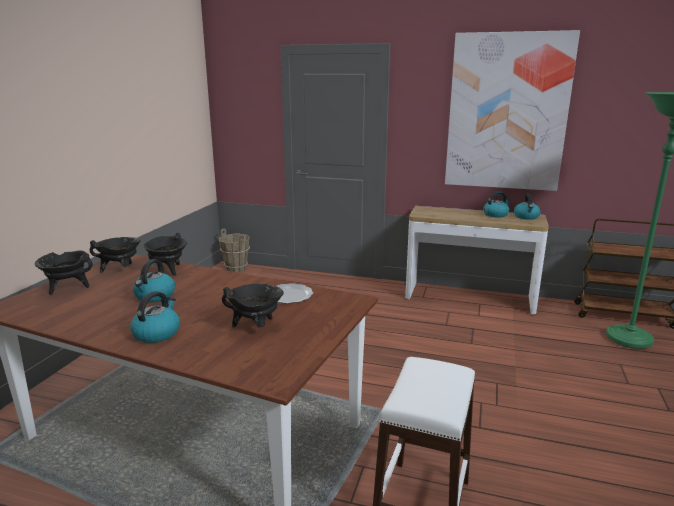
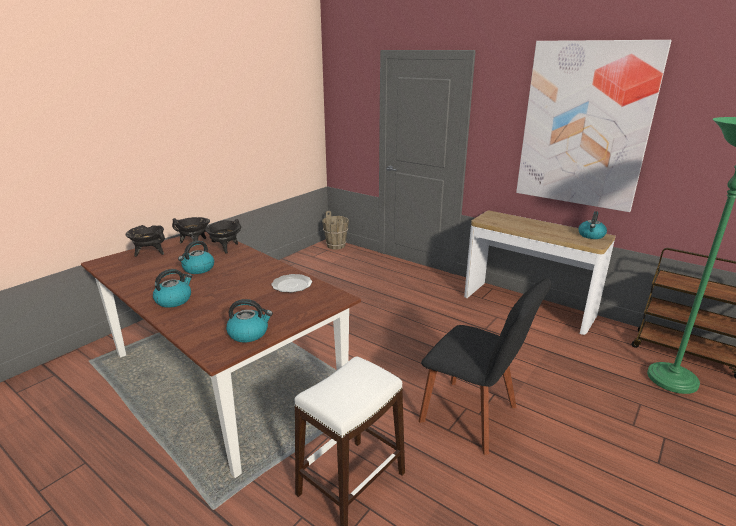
camera: 20 degrees right, 5 degrees up
(256, 327) = (243, 308): black cooking pot -> none
(493, 408) = (473, 416): none -> black chair
(496, 214) = (560, 229): kettle -> kettle (249, 333)

